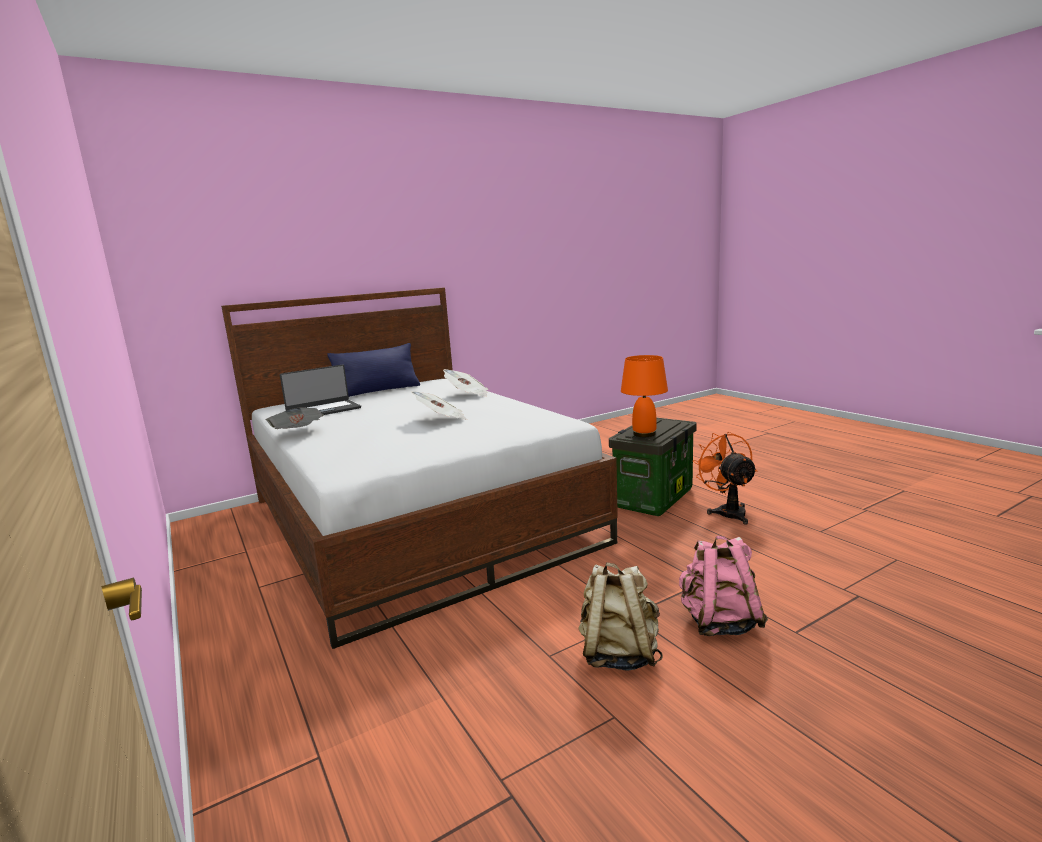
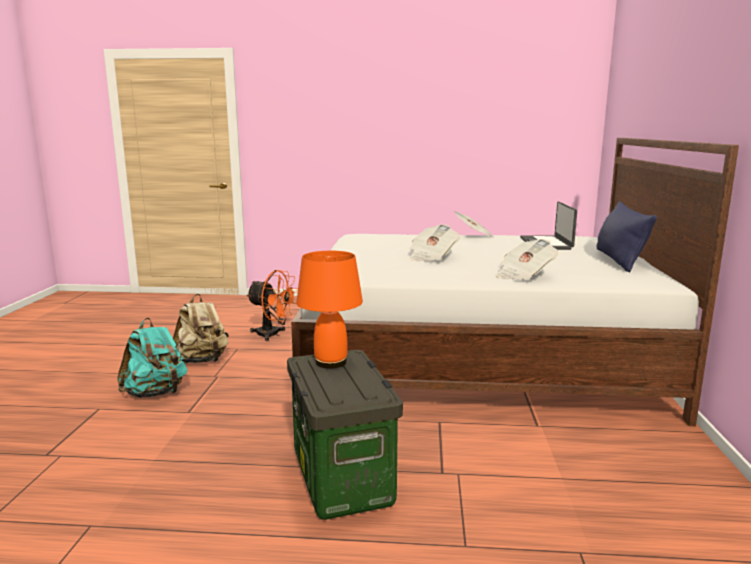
camera: 125 degrees right, 0 degrees up
(719, 623) = (156, 393): pink backpack -> turquoise backpack
(727, 511) = (230, 502): orange fan -> orange fan (273, 335)

